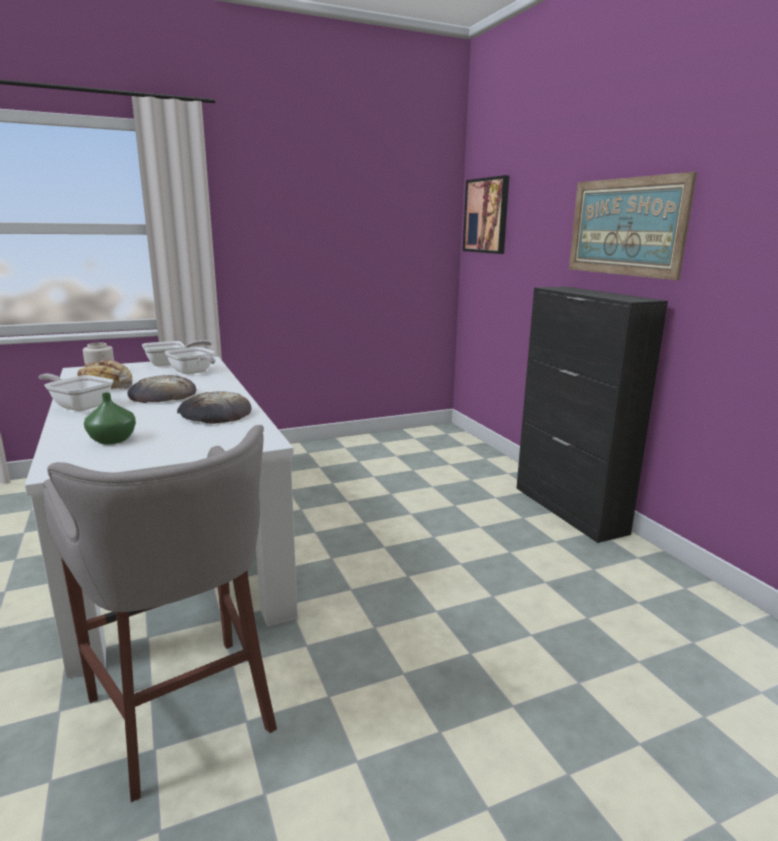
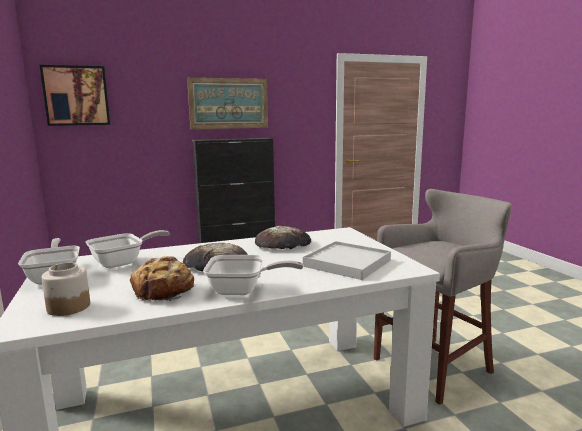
camera: 85 degrees left, 5 degrees down
(79, 406) = (243, 290): frying pan -> frying pan turned 120 degrees counterclockwise
(113, 440) = (347, 263): green vase -> white tray

